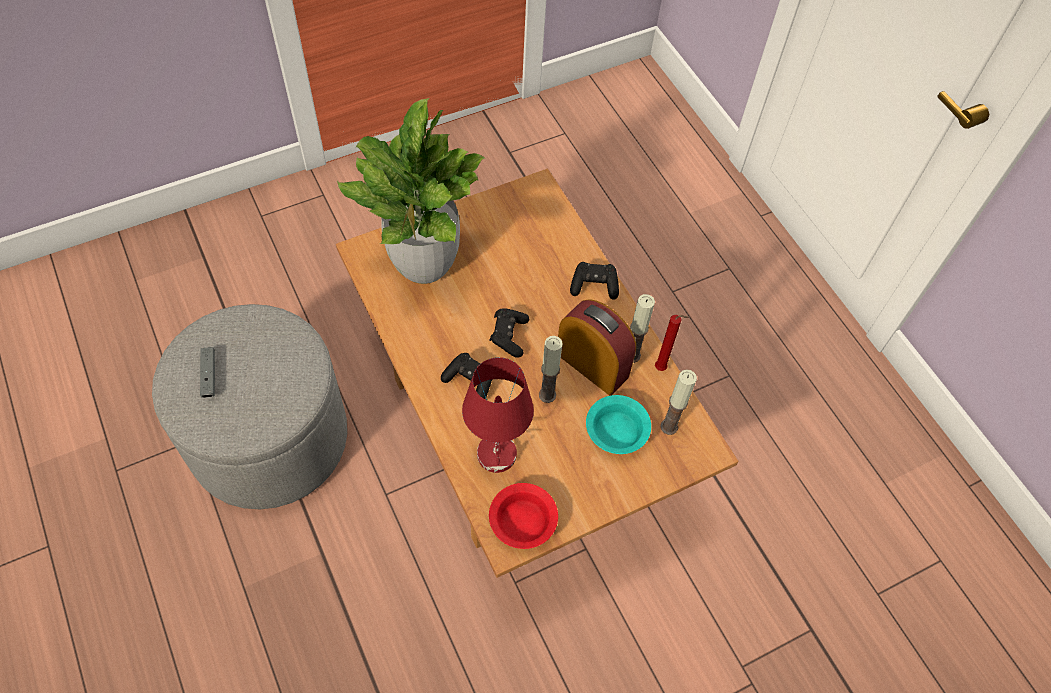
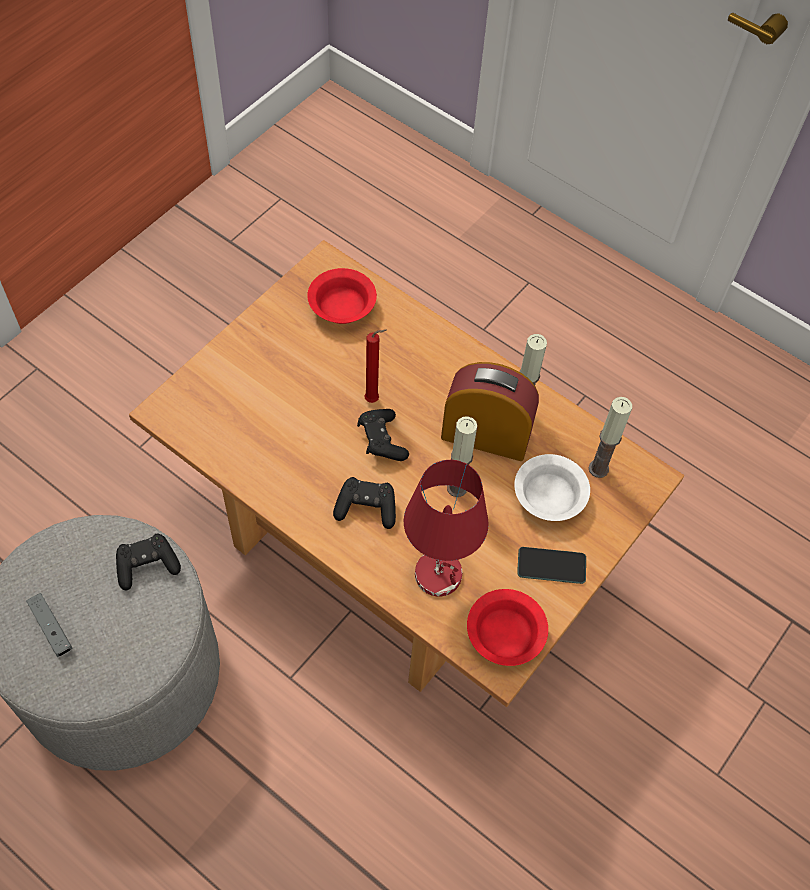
camera: 25 degrees left, 0 degrees up
(424, 265) = (245, 399): potted plant -> none
(533, 223) = (341, 306): none -> red bowl
(589, 485) = (551, 566): none -> phone
(594, 286) = (442, 350): black game controller -> black game controller (147, 565)
(614, 432) = (547, 497): turquoise bowl -> white bowl
(662, 369) = (559, 411): red candle -> red candle (374, 400)

